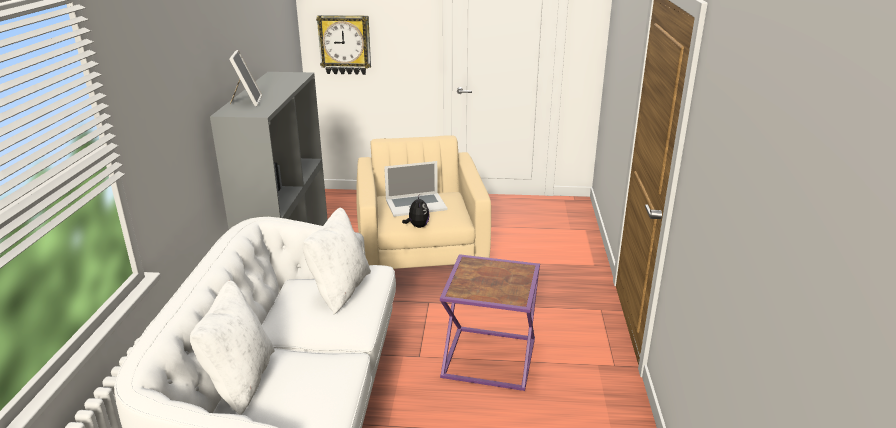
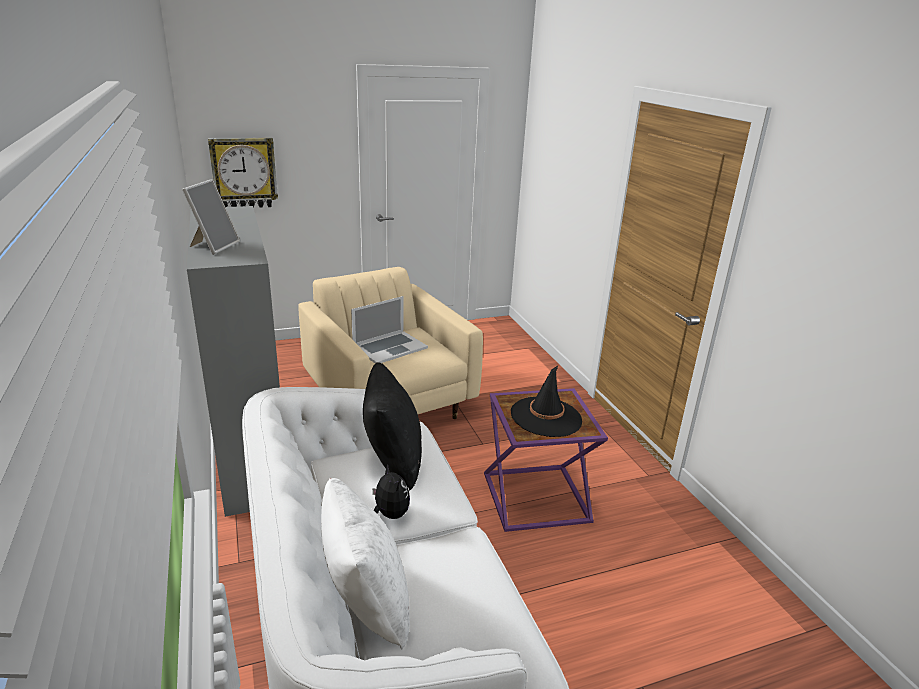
camera: 25 degrees left, 0 degrees up
(247, 101) = (213, 246): picture frame -> picture frame turned 45 degrees clockwise
(339, 290) = (392, 460): white pillow -> black pillow
(417, 226) = (410, 371): plush toy -> plush toy (389, 514)
(489, 282) = (546, 417): none -> black hat

